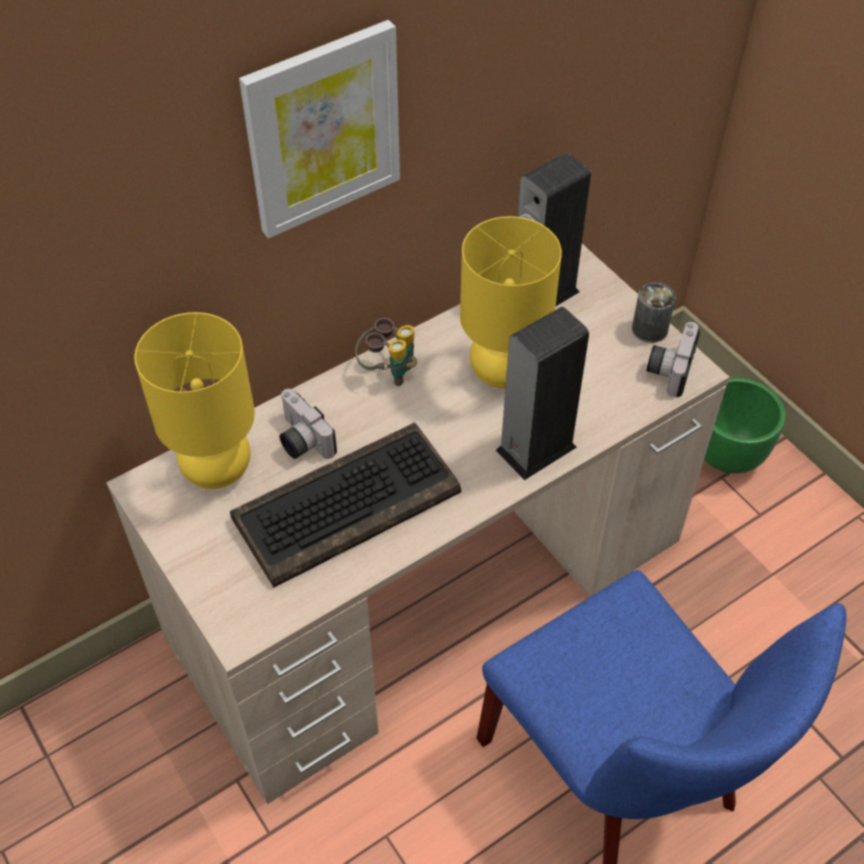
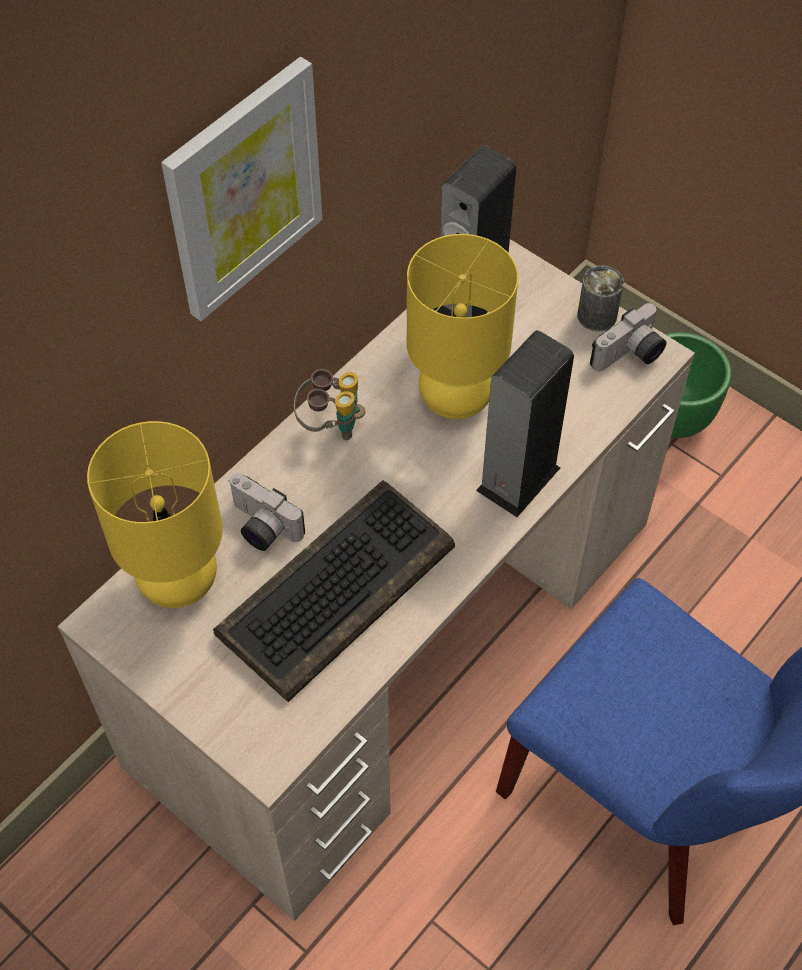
camera: 15 degrees left, 5 degrees up
(669, 368) = (630, 356): camera -> camera turned 135 degrees counterclockwise

